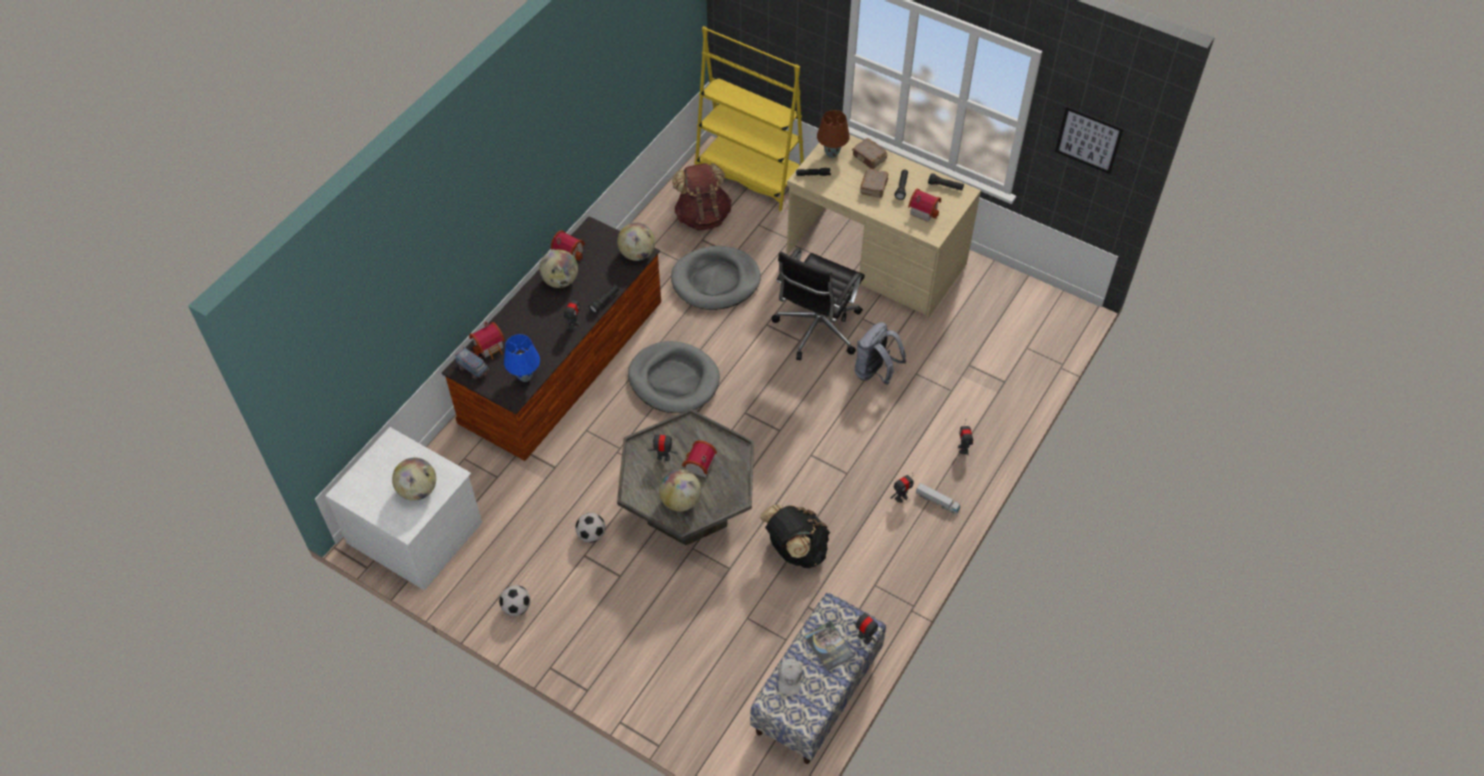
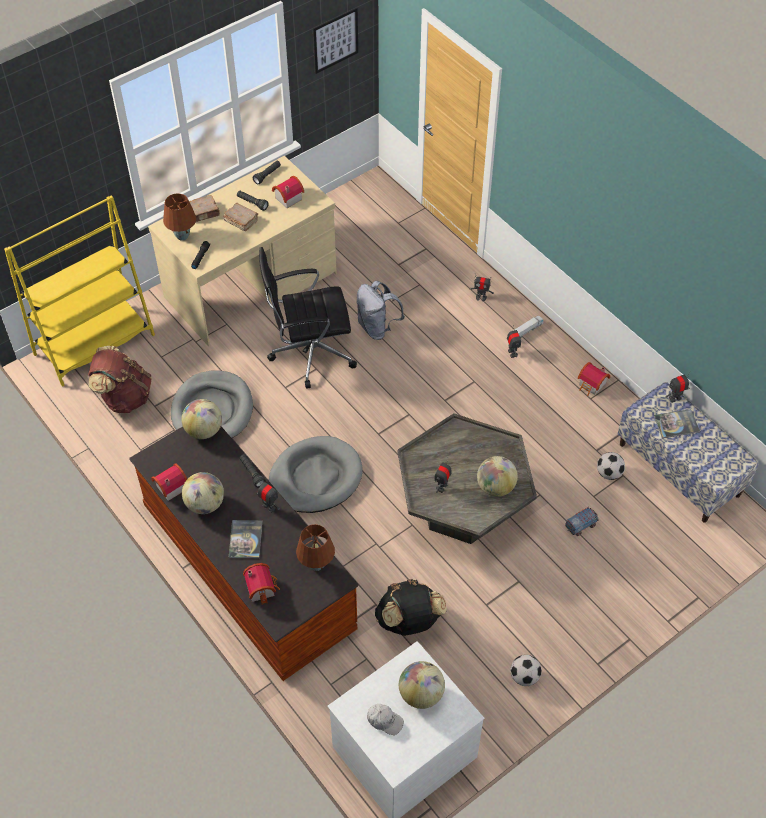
camera: 70 degrees left, 0 degrees up
(473, 369) = (285, 610): toy truck -> toy truck (581, 526)
(525, 377) = (316, 565): blue table lamp -> brown table lamp
(534, 320) = (245, 539): none -> book
(591, 535) = (466, 593): football -> football (609, 473)
(698, 466) = (462, 463): toy house -> toy house (592, 385)
(789, 678) = (699, 459): white cap -> white cap (384, 720)
(795, 550) = (537, 441): black backpack -> black backpack (409, 621)
(816, 329) = (310, 353): black office chair -> black office chair turned 120 degrees clockwise

